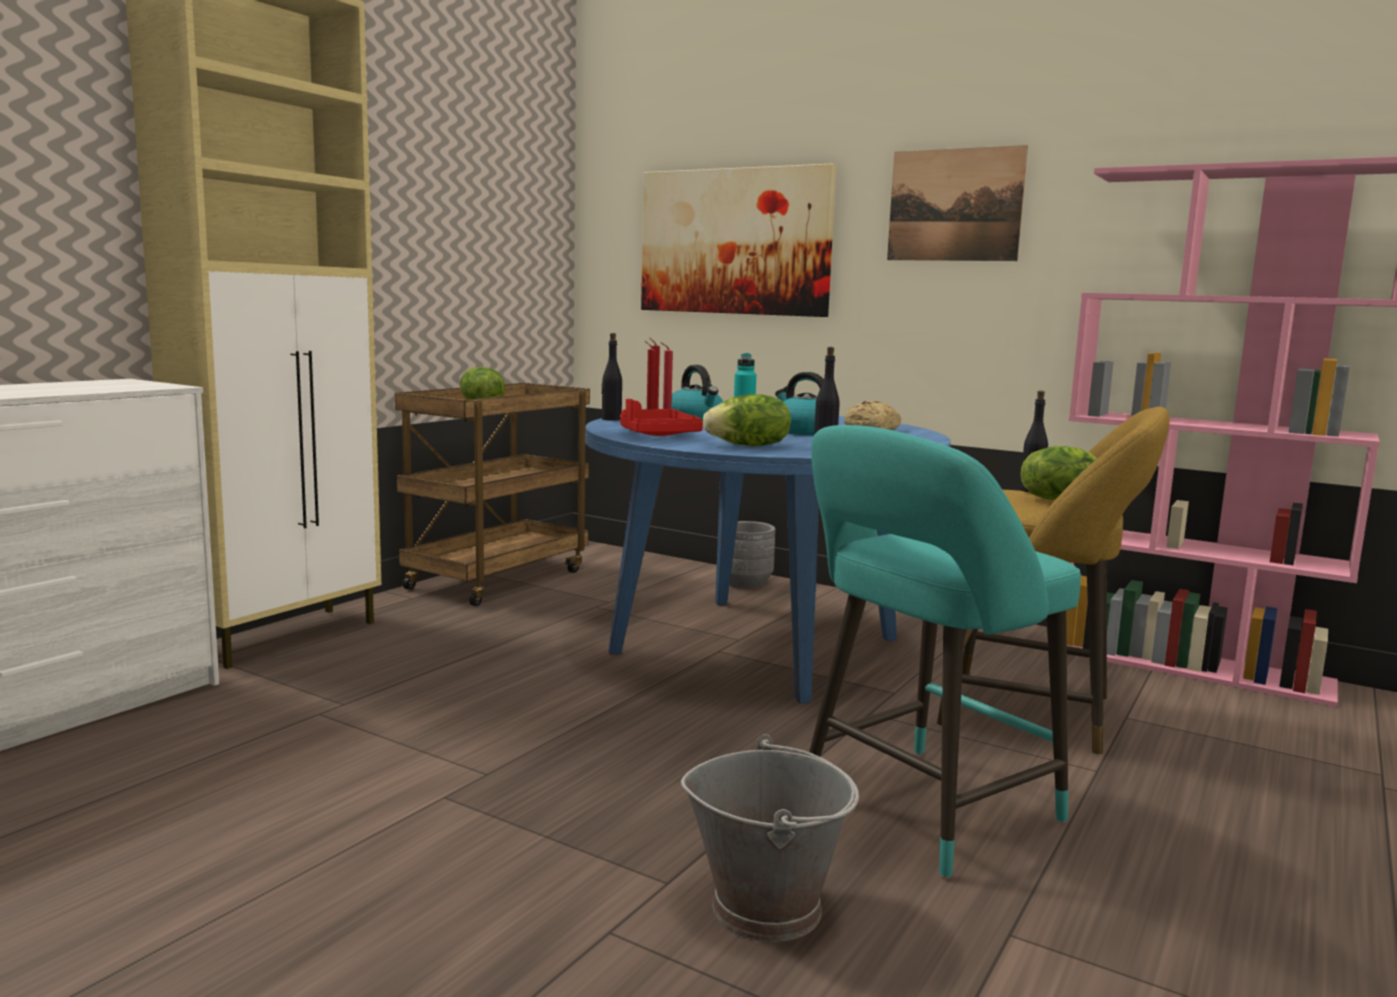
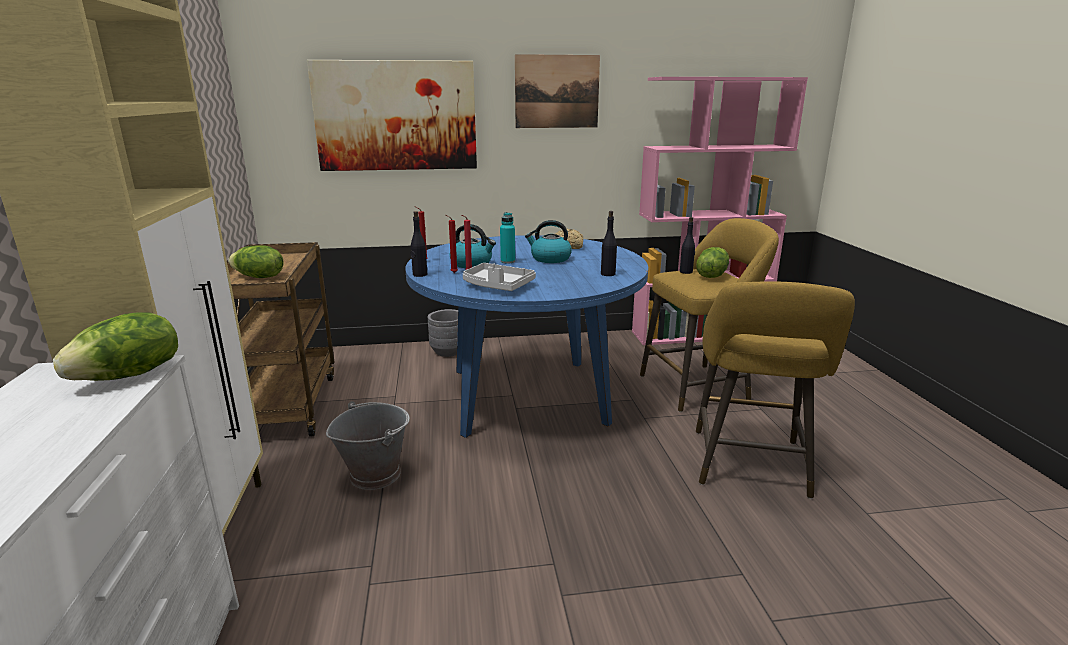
camera: 40 degrees left, 10 degrees up
(655, 435) = (497, 286): red tray -> grey tray
(749, 446) = (573, 283): lettuce -> lettuce (130, 375)
(767, 907) = (792, 559): grey bucket -> grey bucket (375, 474)
(920, 812) = (750, 467): turquoise stool -> yellow stool

